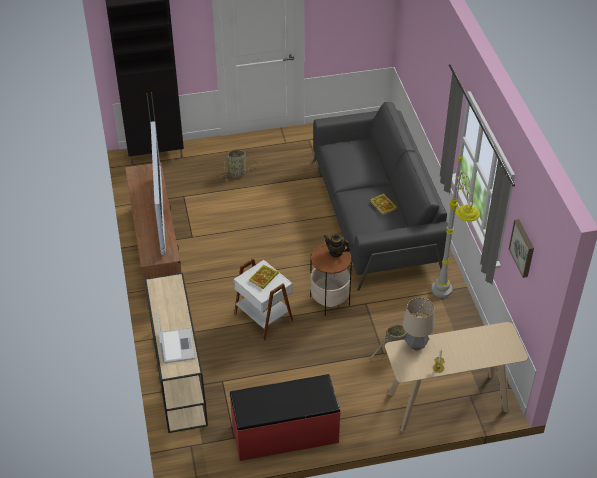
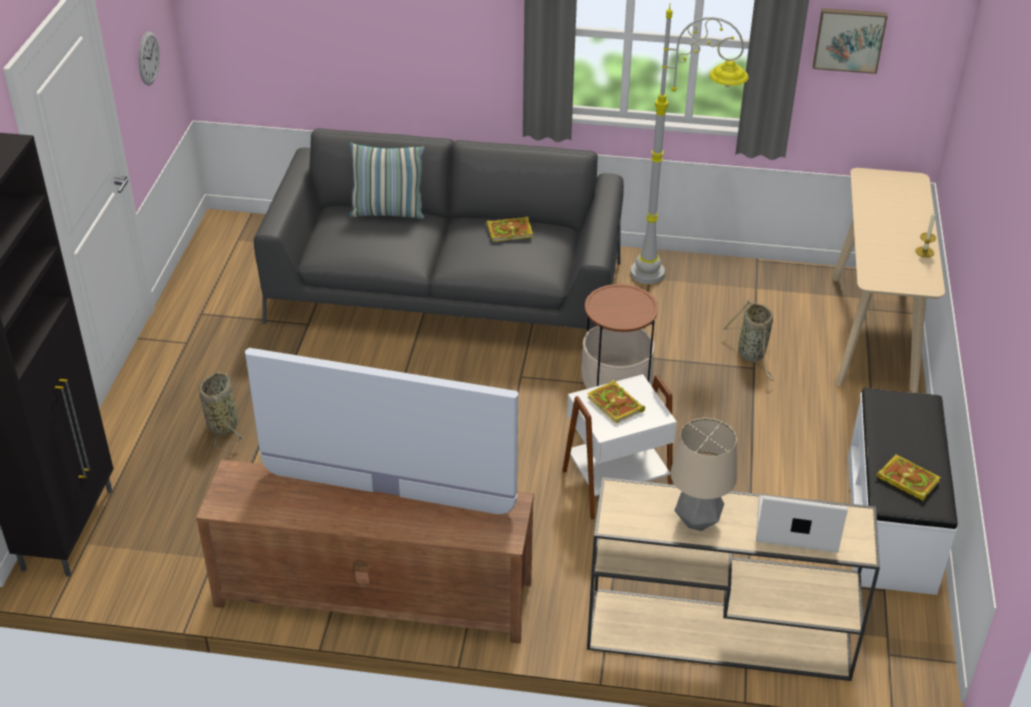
camera: 70 degrees left, 5 degrees down
(260, 401) = (906, 480): none -> book
(285, 434) = (891, 522): red bench -> white bench
(336, 252) = (612, 297): teapot -> none
(352, 20) = (148, 58): none -> wall clock
(374, 159) = (387, 213): none -> pillow
(415, 345) = (873, 260): table lamp -> table lamp (697, 521)

